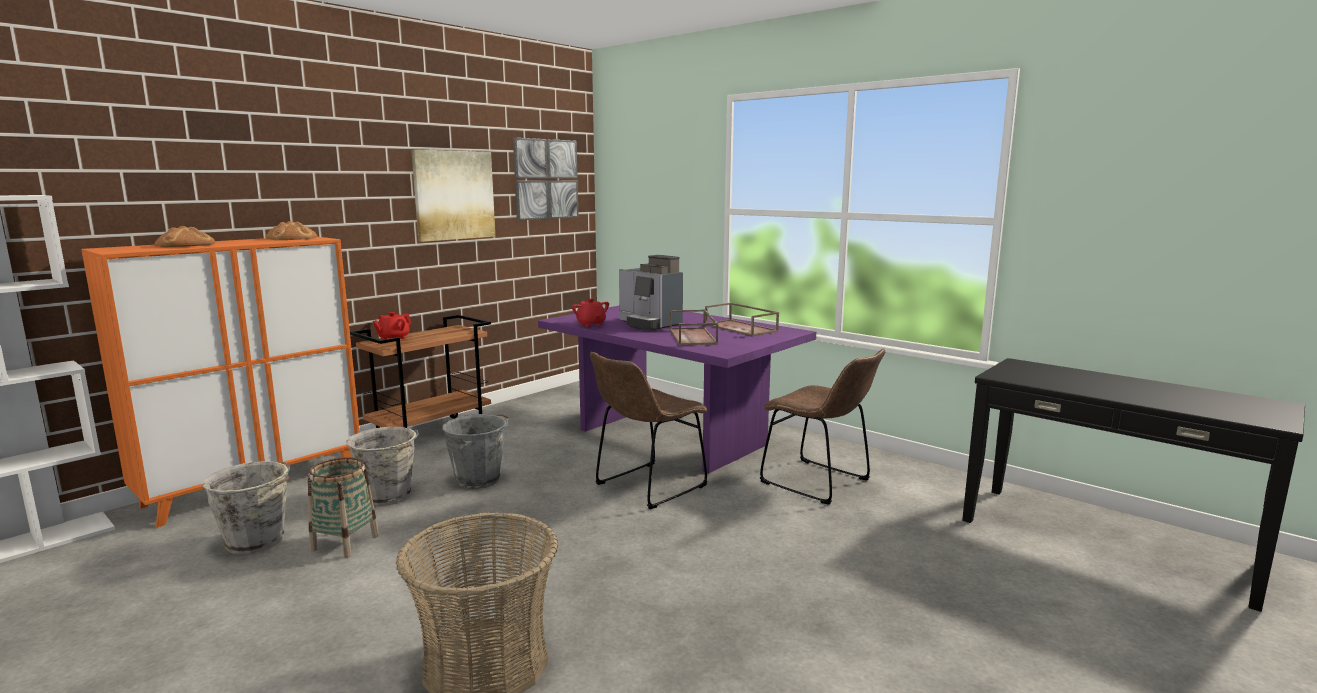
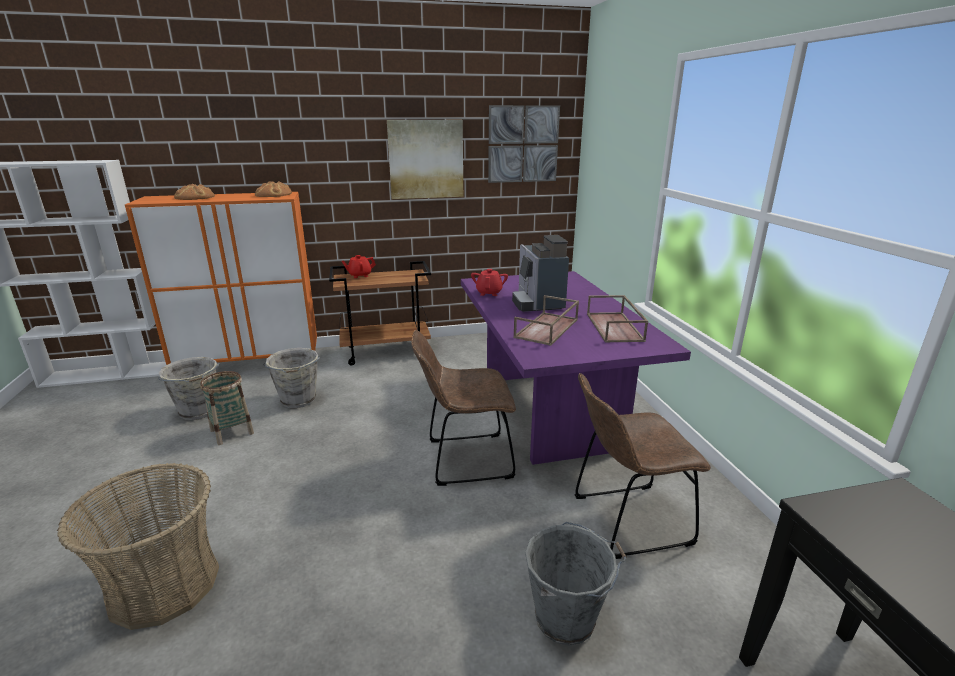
camera: 35 degrees right, 10 degrees up
(479, 479) = (364, 405): grey bucket -> grey bucket (567, 618)
(820, 483) = (625, 521): brown chair -> brown chair turned 90 degrees clockwise

